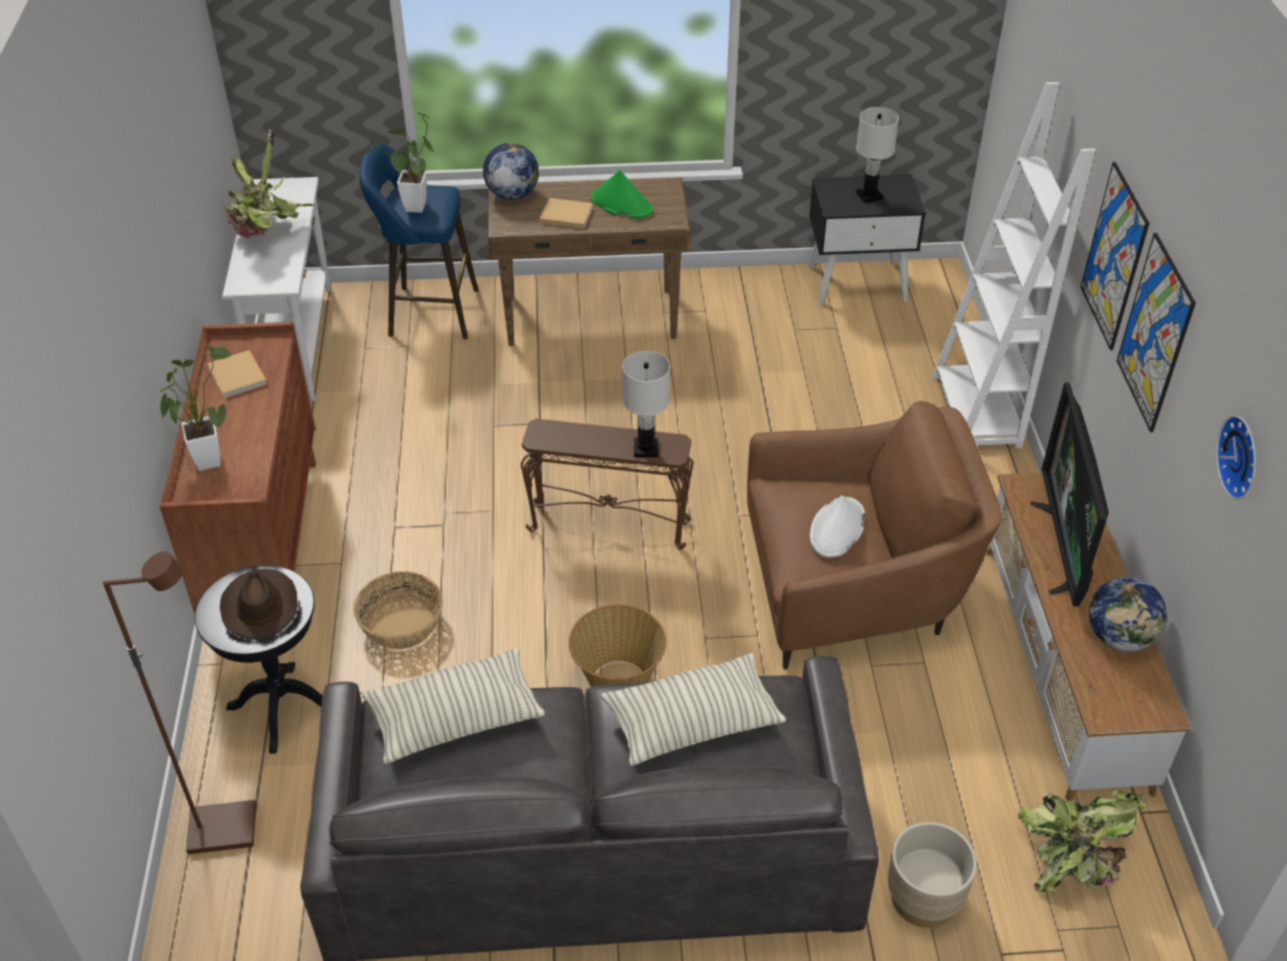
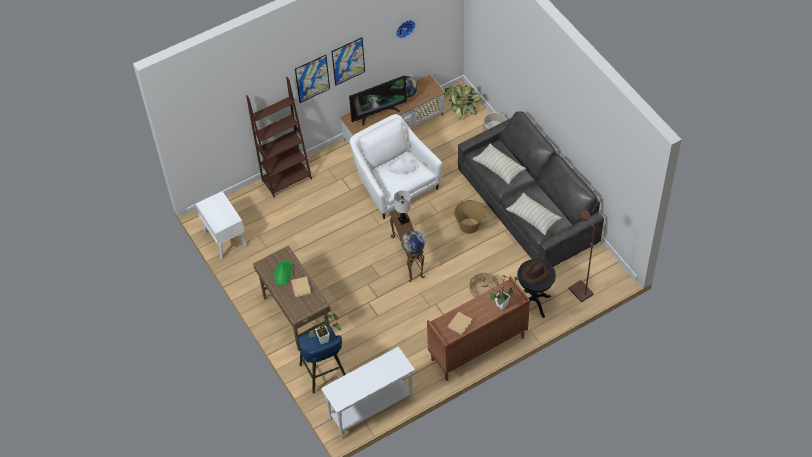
camera: 115 degrees left, 10 degrees up
(268, 233) = (368, 379): potted plant -> none
(512, 195) = (297, 312): globe -> globe (413, 249)
(854, 589) = (394, 184): brown armchair -> white armchair
(858, 283) = (225, 238): black nightstand -> white nightstand
(869, 195) = (219, 211): white table lamp -> none
(976, 411) = (286, 179): white bookcase -> brown bookcase

